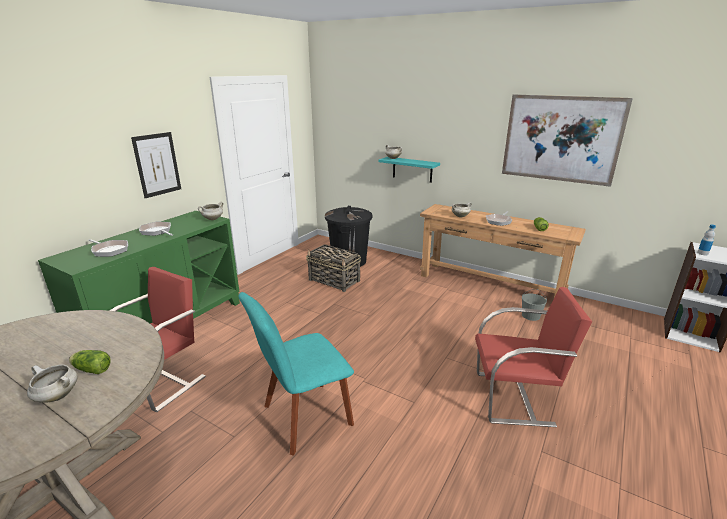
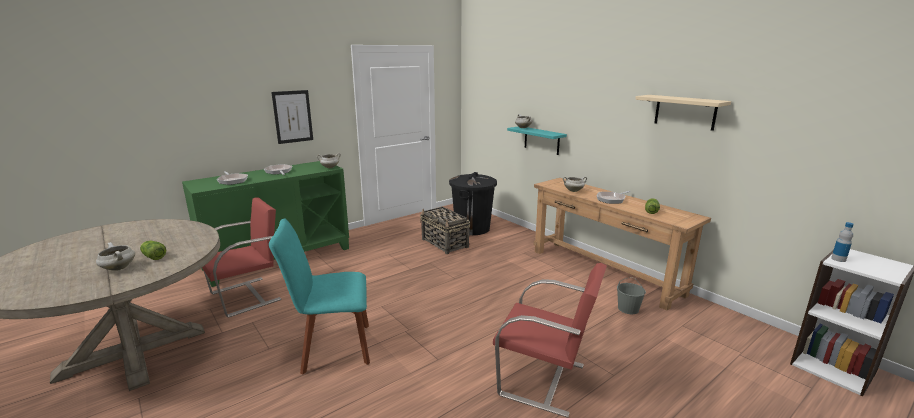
camera: 20 degrees right, 5 degrees down
(561, 139) = (685, 112): picture -> beige shelf

